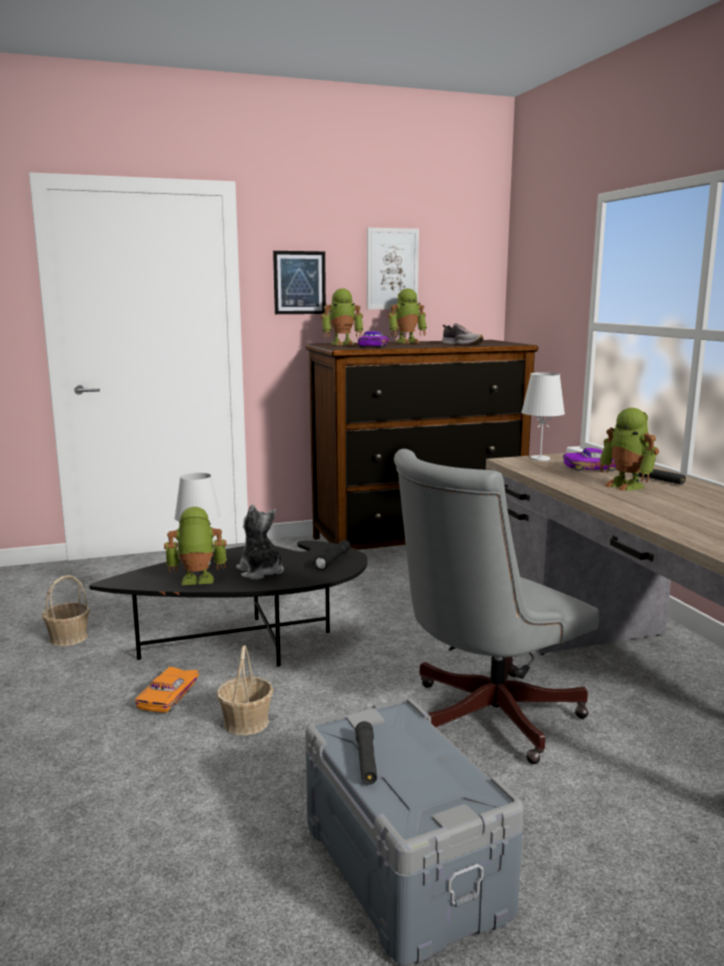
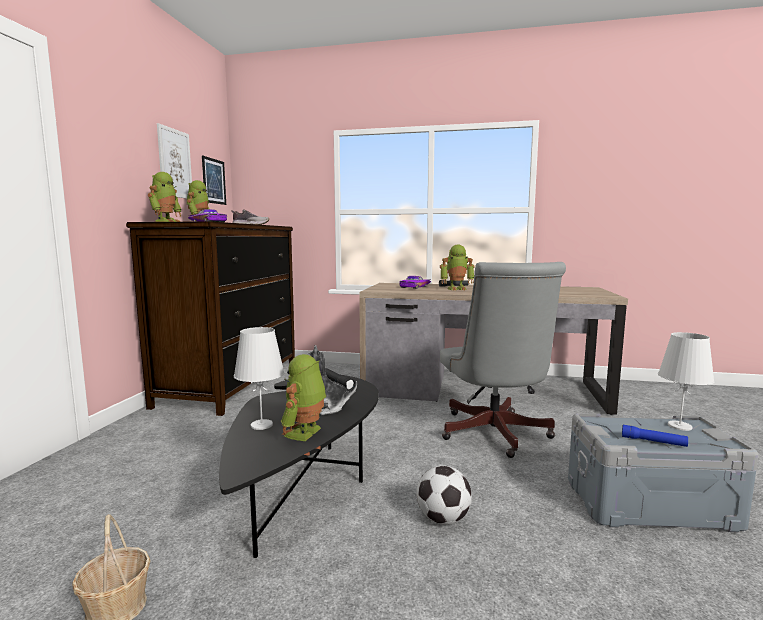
camera: 60 degrees left, 5 degrees down
(171, 696) = (361, 551): orange toy car -> none
(246, 722) = (442, 519): basket -> football
(299, 282) = (112, 162): picture -> picture (214, 181)
(366, 760) = (653, 441): black flashlight -> blue flashlight
(540, 458) = (379, 288): white table lamp -> white table lamp (679, 426)

